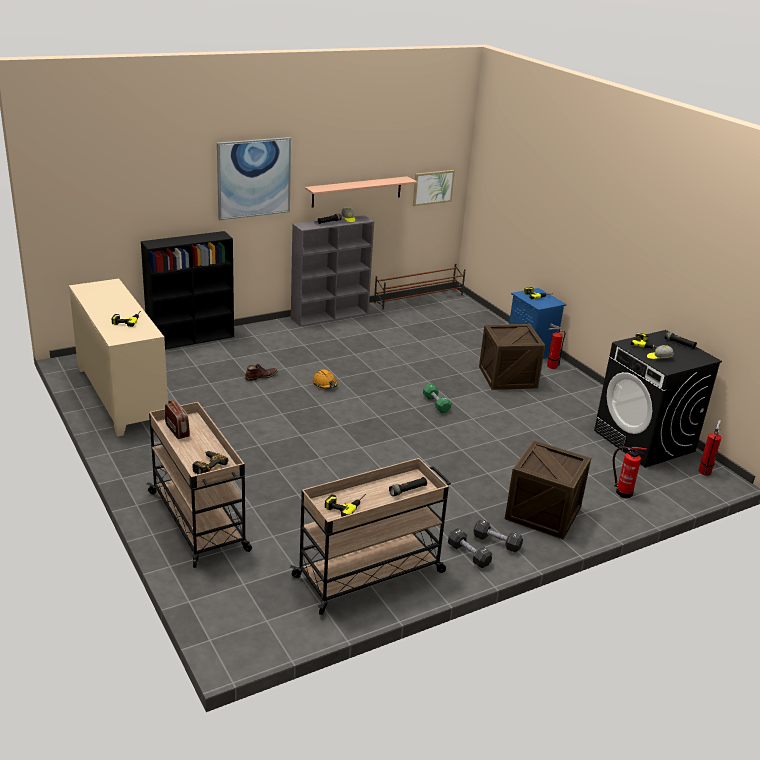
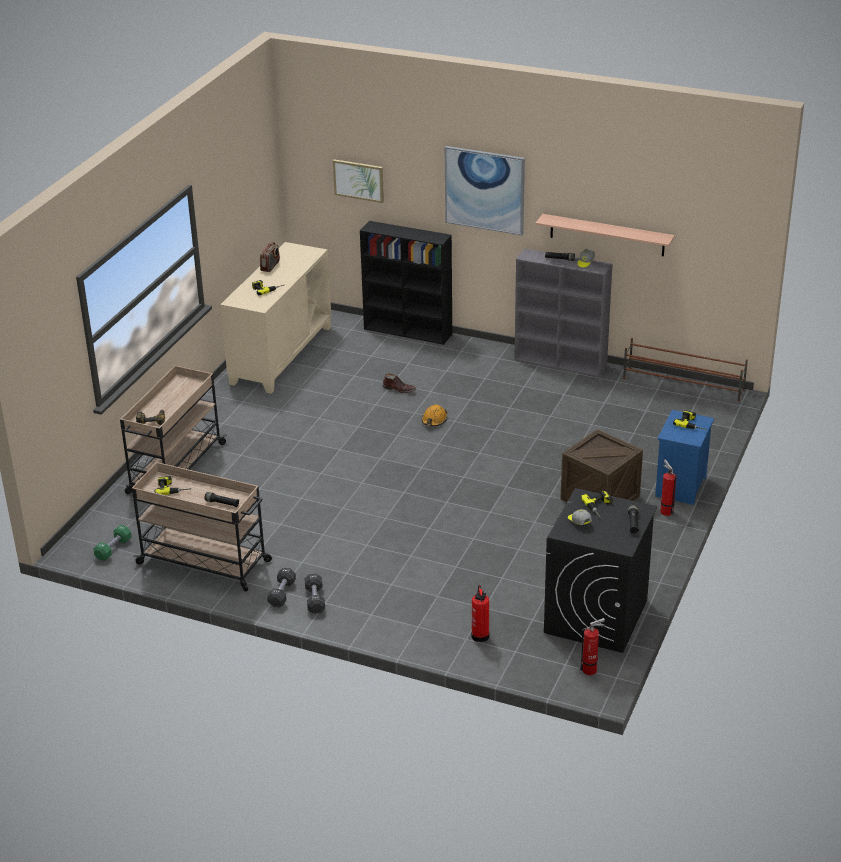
camera: 55 degrees right, 5 degrees up
(177, 430) = (178, 388): radio -> radio (270, 266)
(433, 187) = (711, 257): picture -> picture (358, 180)
(436, 404) = (486, 484): green dumbbell -> green dumbbell (113, 549)
(543, 513) = (388, 605): crate -> none

